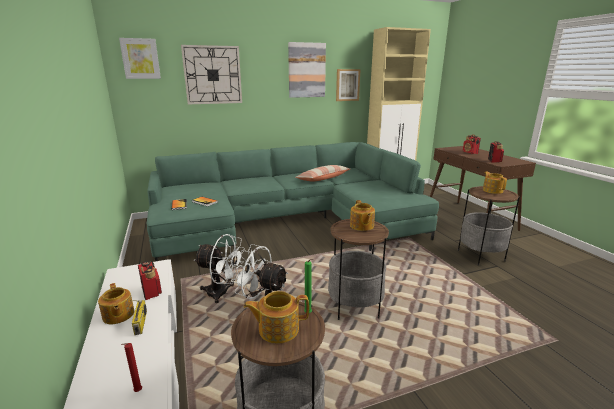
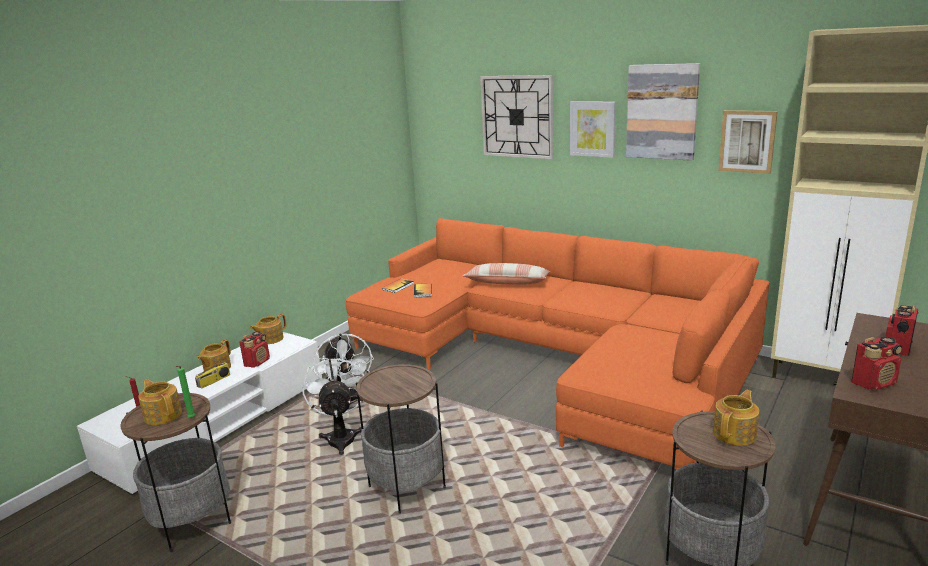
camera: 55 degrees right, 0 degrees up
(140, 58) = (440, 95): picture -> picture (592, 129)
(290, 221) = (557, 358): green sofa -> orange sofa
(323, 179) = (620, 307): pillow -> pillow (507, 283)
(361, 226) = (407, 380): teapot -> teapot (270, 339)

